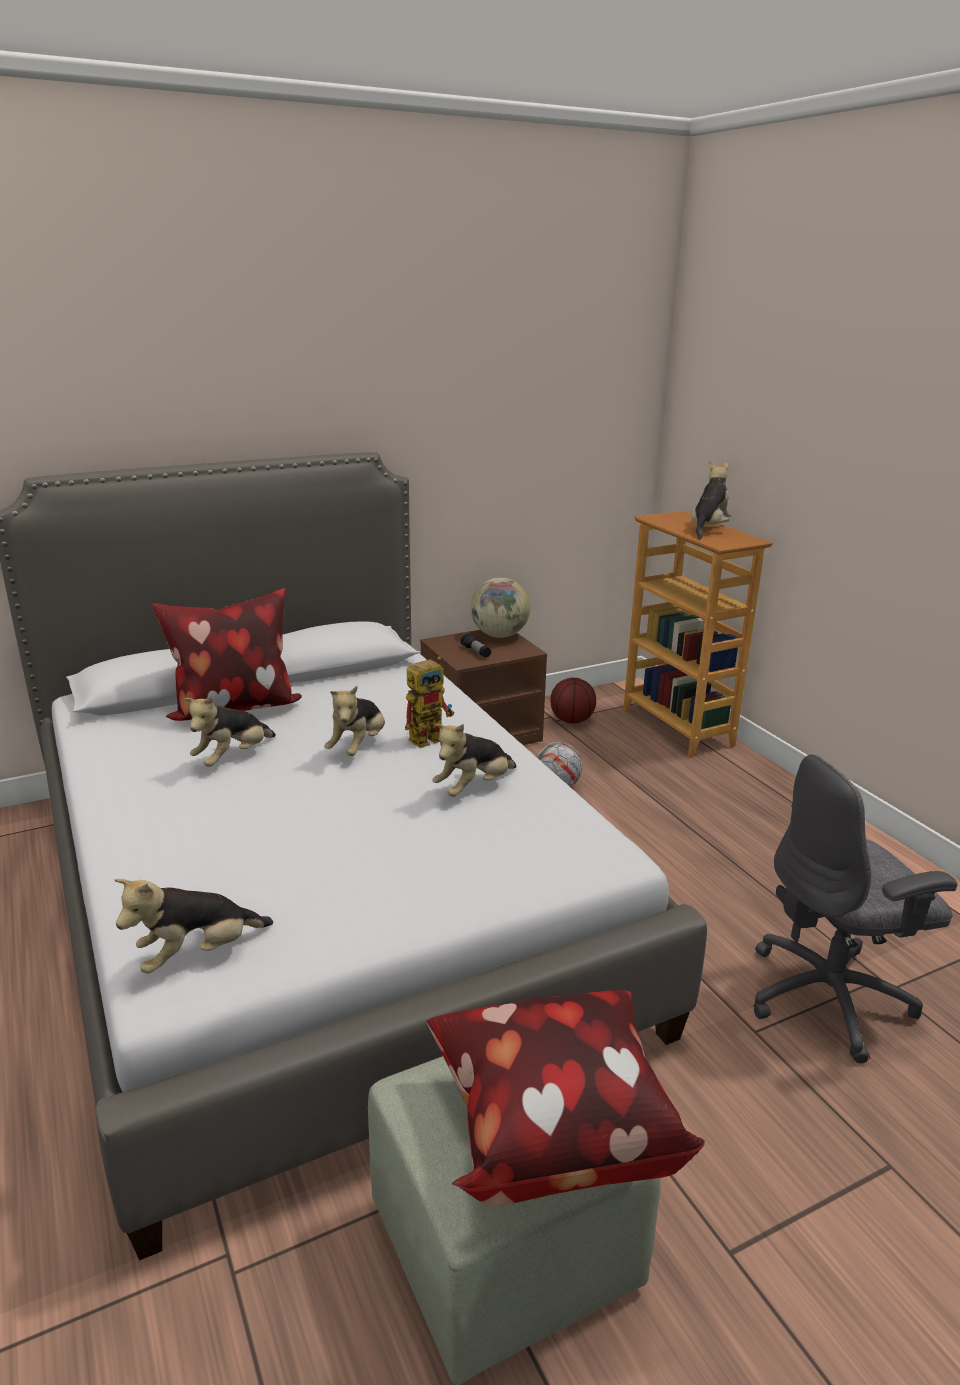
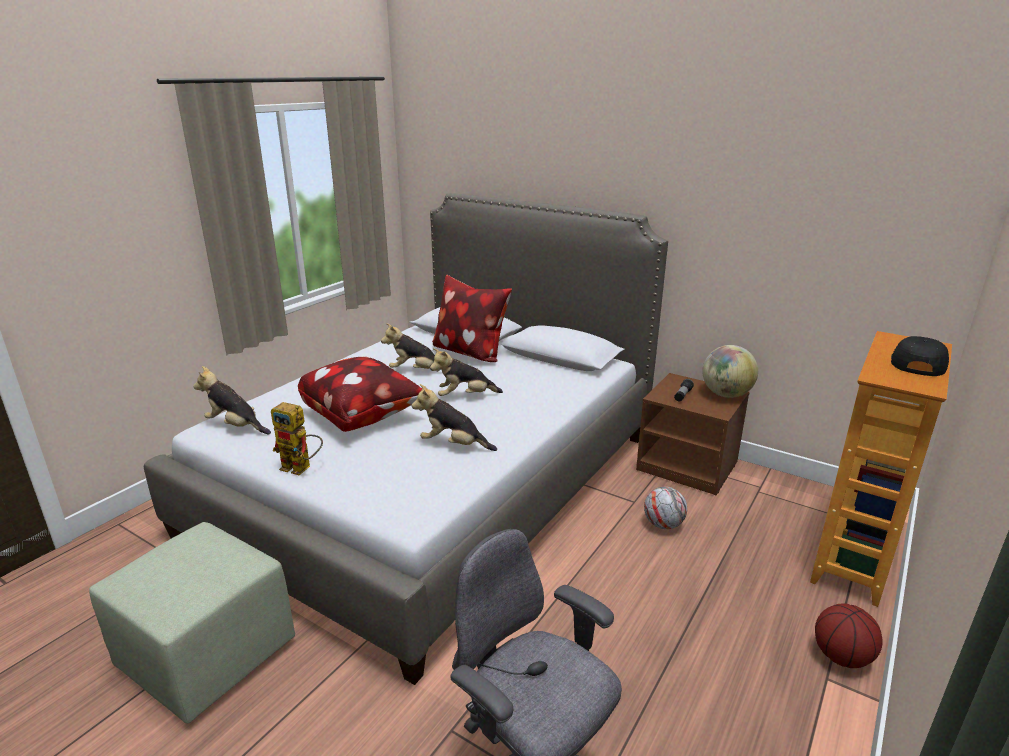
camera: 60 degrees right, 0 degrees up
(430, 736) = (502, 412): toy robot -> toy robot (302, 468)
(550, 1129) = (178, 587): pillow -> pillow (363, 416)
(572, 720) = (771, 499): basketball -> basketball (842, 657)
(708, 529) = (916, 363): plush toy -> black cap

